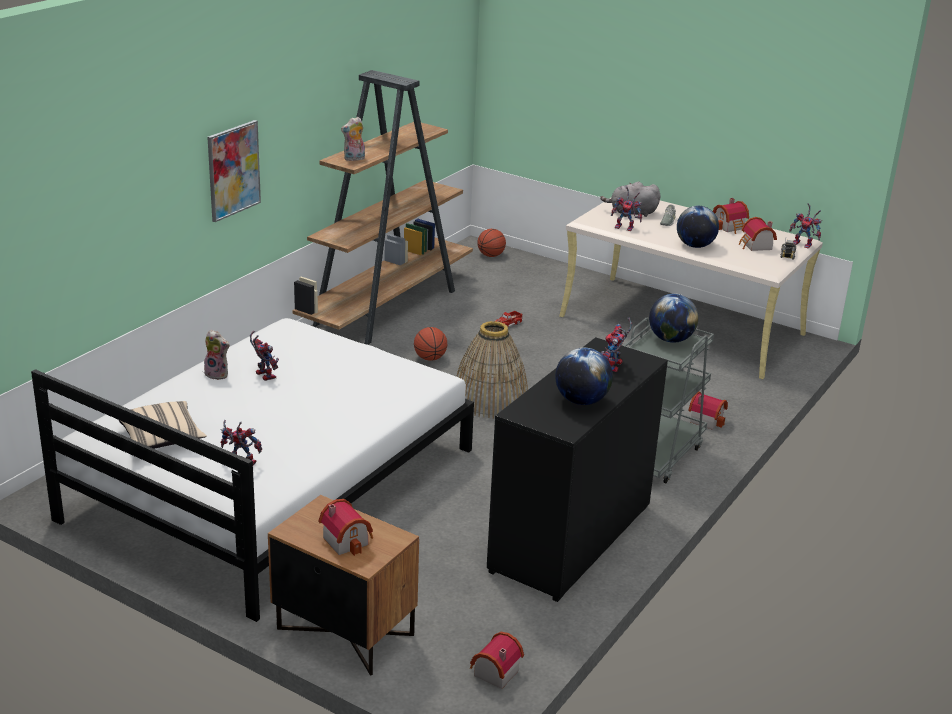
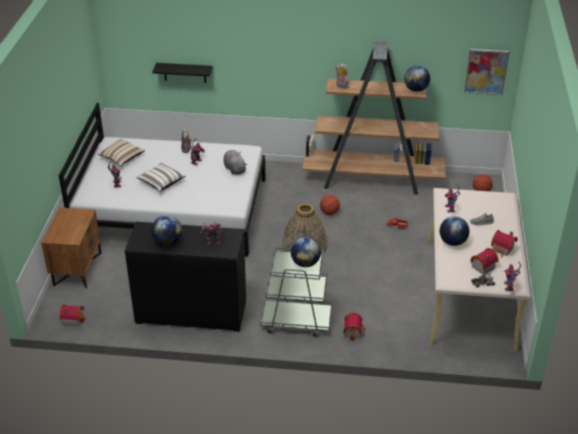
camera: 65 degrees right, 10 degrees up
(119, 248) = (185, 72): none -> black shelf
(233, 170) = (267, 62): picture -> picture (486, 71)
(289, 420) = (161, 182): none -> white pillow
(347, 539) = (65, 228): toy house -> none
(423, 128) = (416, 89): none -> globe
(631, 213) = (477, 205): grey plush toy -> grey plush toy (234, 169)

